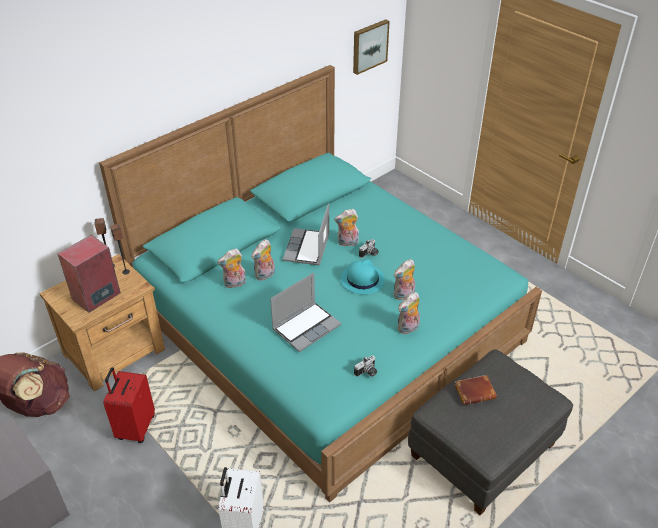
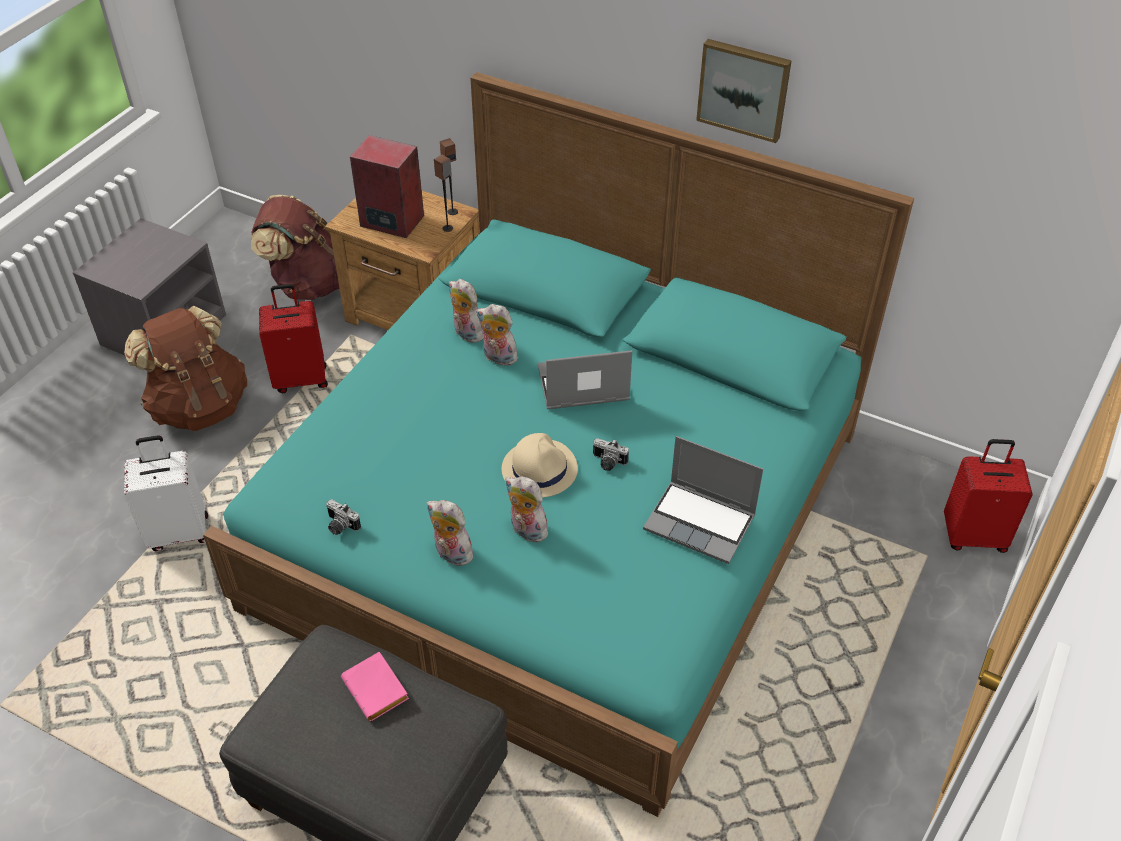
camera: 70 degrees right, 5 degrees up
(123, 496) = (199, 406): none -> brown backpack
(306, 326) = (408, 432): laptop -> laptop (701, 522)
(347, 243) = (621, 428): plush toy -> none
(362, 279) = (539, 469): turquoise hat -> beige hat
(369, 46) = (1033, 228): picture -> picture (744, 89)
(407, 193) = (973, 535): none -> red suitcase
(475, 391) = (378, 690): brown book -> pink book

